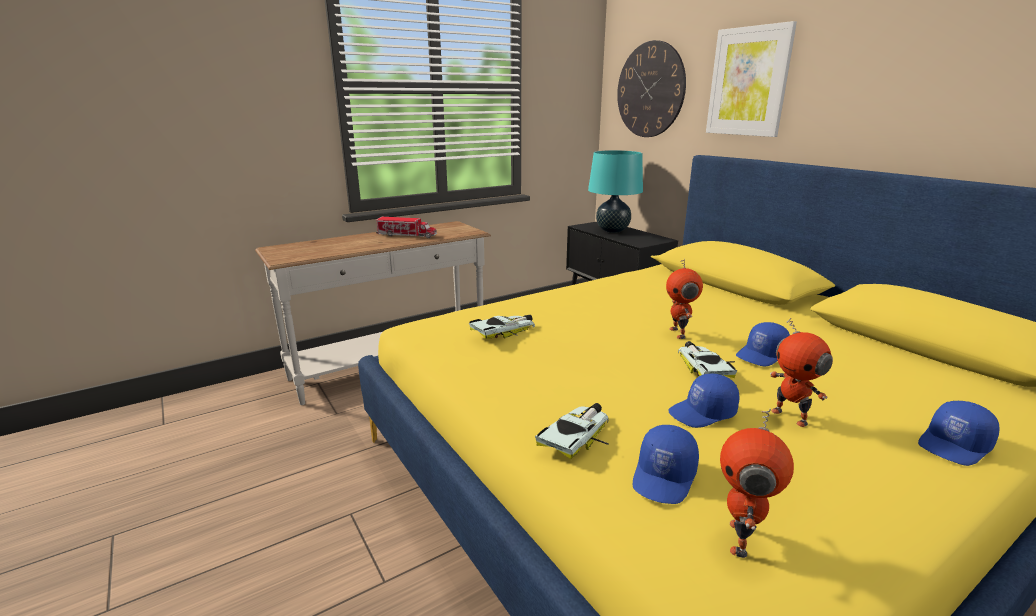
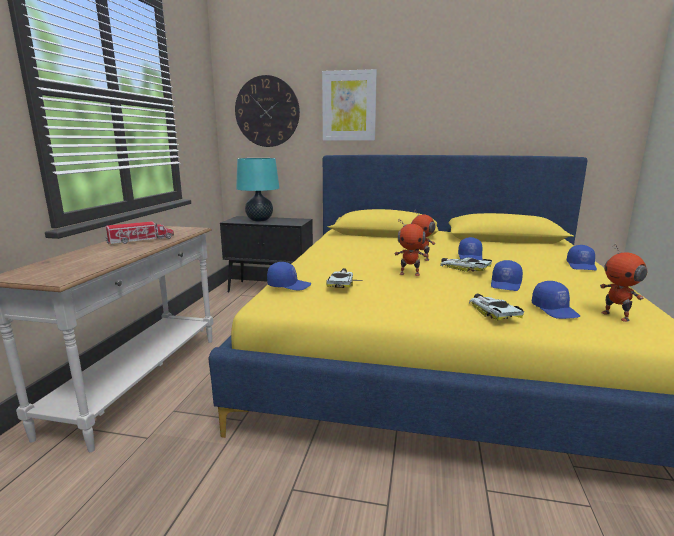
camera: 45 degrees left, 5 degrees down
(459, 316) = (289, 285): none -> blue cap
(790, 416) = (532, 274): toy robot -> toy robot (409, 274)

